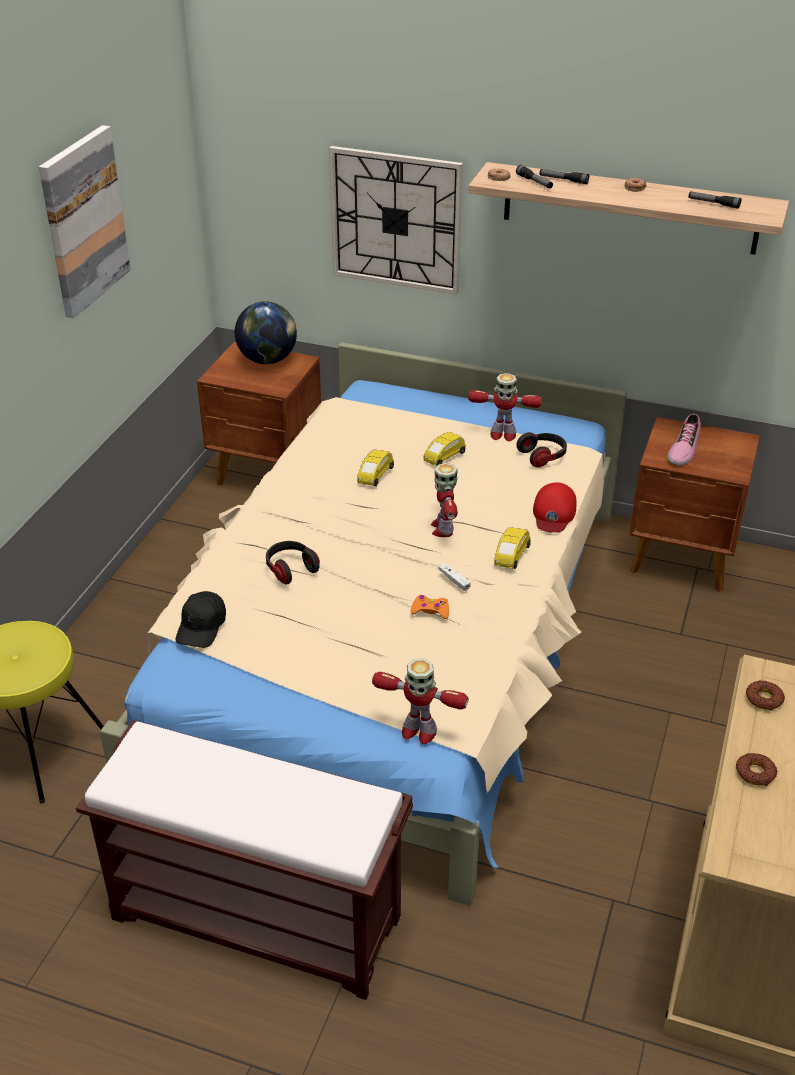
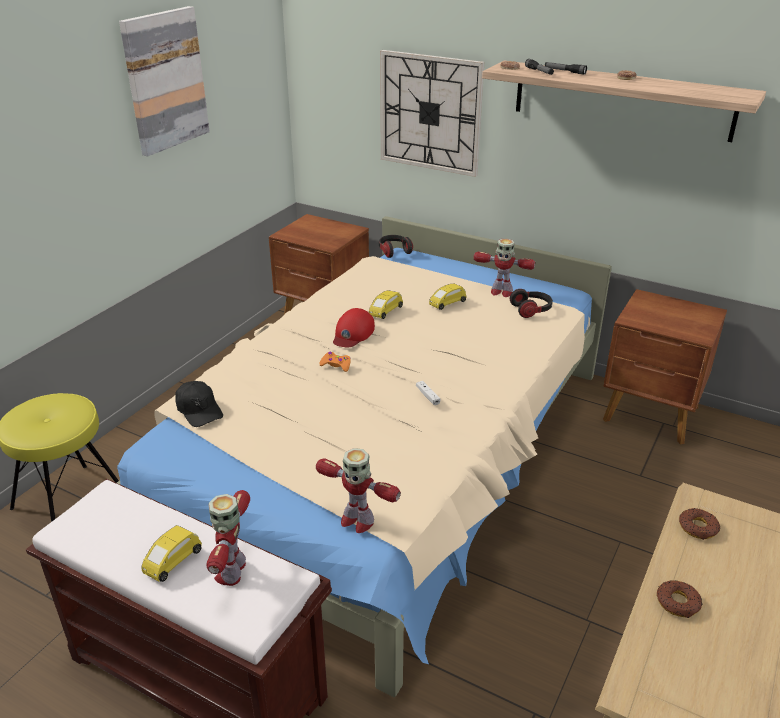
camera: 10 degrees right, 5 degrees down
(202, 626) = (199, 410): black cap -> black cap turned 60 degrees counterclockwise
(267, 360) = (327, 227): globe -> none
(290, 569) = (290, 373): headphones -> headphones (394, 251)
(430, 611) = (399, 418): orange game controller -> orange game controller (336, 365)
(443, 528) = (430, 355): toy robot -> toy robot (232, 571)
(511, 556) = (483, 382): yellow toy car -> yellow toy car (172, 562)
(553, 513) = (530, 353): red cap -> red cap (353, 333)
(683, 448) = (656, 313): shoe -> none
(713, 204) = (695, 89): flashlight -> none

